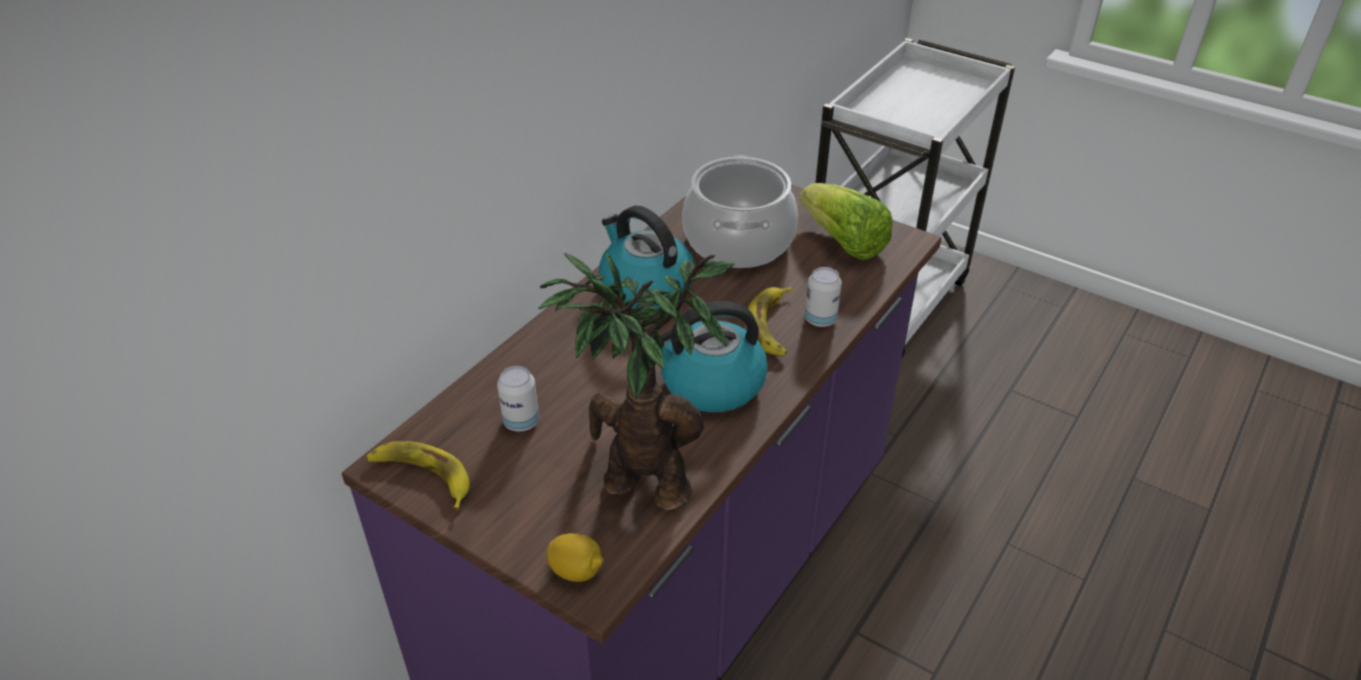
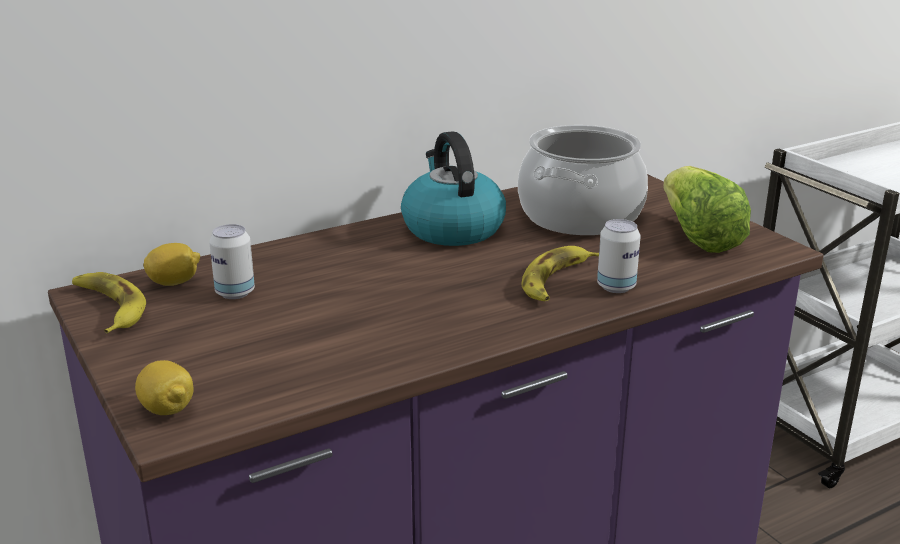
camera: 25 degrees right, 15 degrees down
(455, 426) = (174, 282): none -> lemon
(639, 480) = (301, 360): potted plant -> none
(710, 384) = (447, 308): kettle -> none

